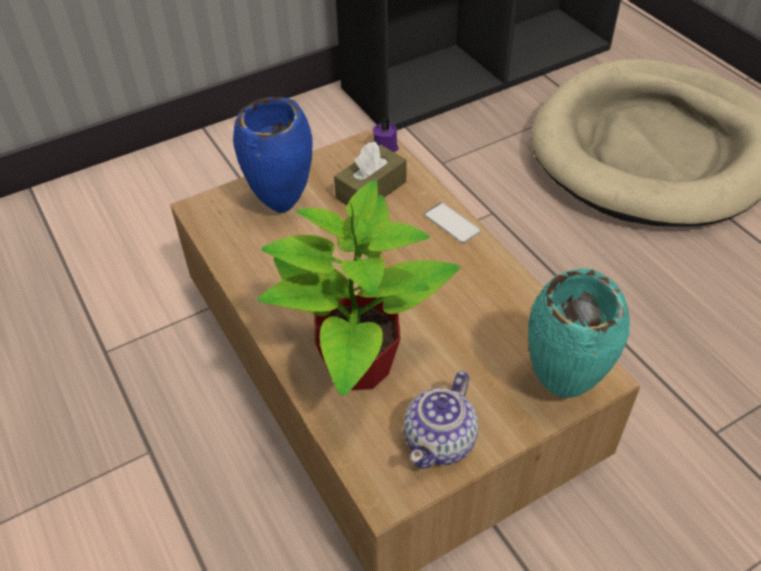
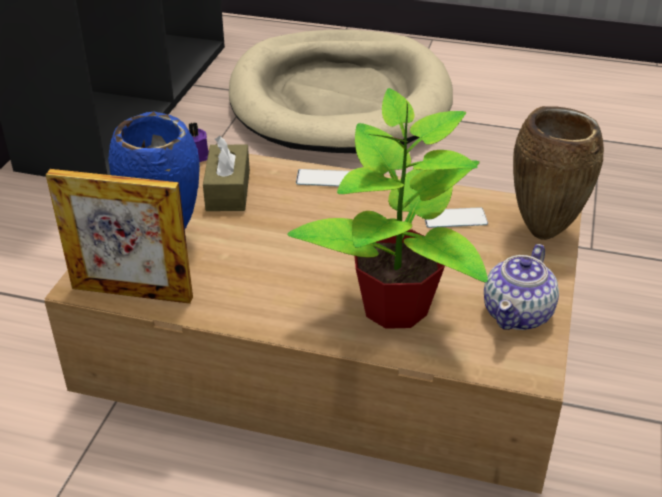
camera: 45 degrees left, 10 degrees down
(217, 233) = (132, 293): none -> picture frame
(440, 440) = (518, 313): teapot -> teapot turned 45 degrees clockwise
(505, 323) = (454, 218): none -> phone
(563, 389) = (545, 233): turquoise vase -> brown vase

